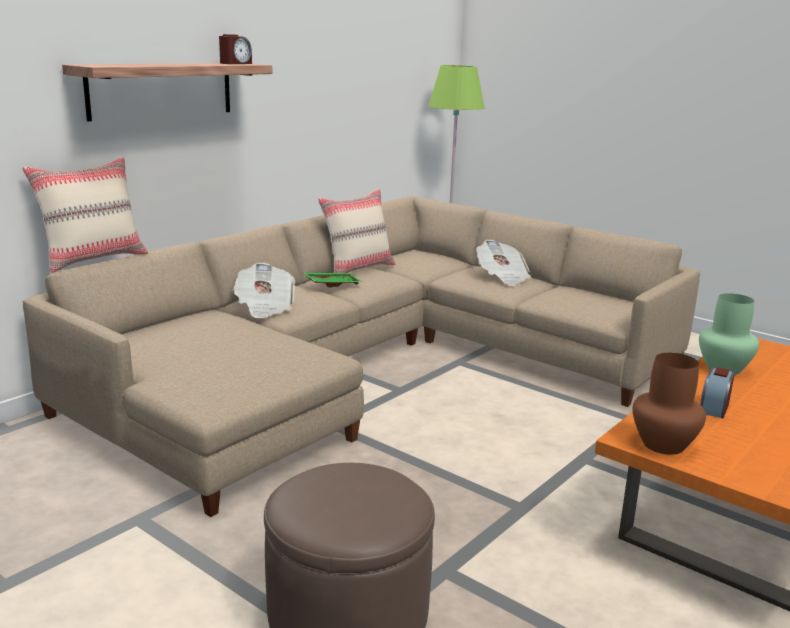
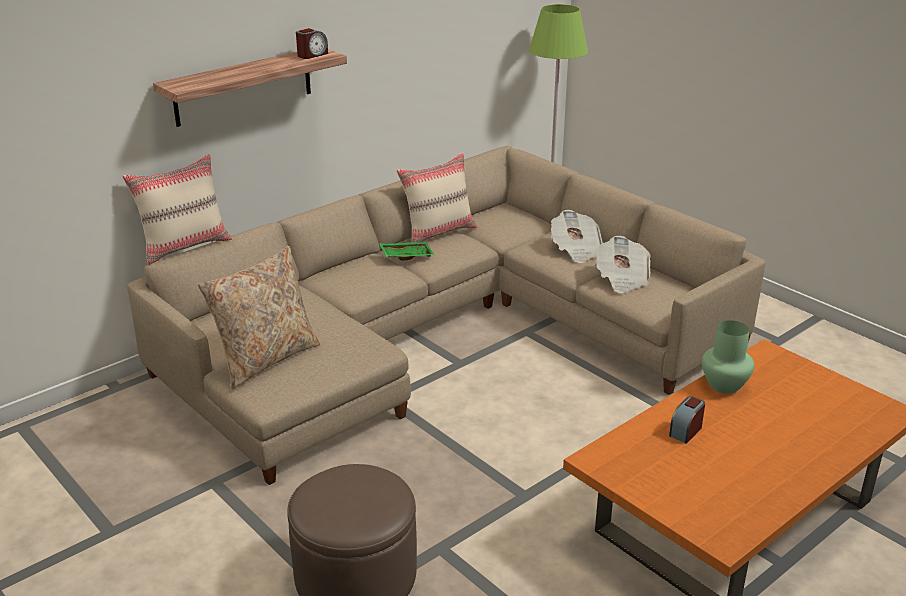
camera: 10 degrees right, 10 degrees up
(200, 369) = (266, 359): none -> beige pillow
(265, 307) = (337, 284): newspaper -> newspaper (622, 279)
(663, 444) = (618, 467): brown vase -> none

